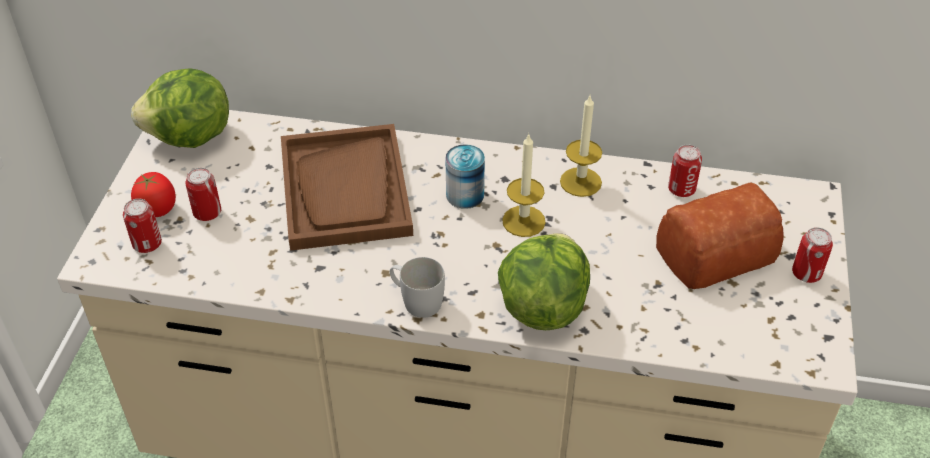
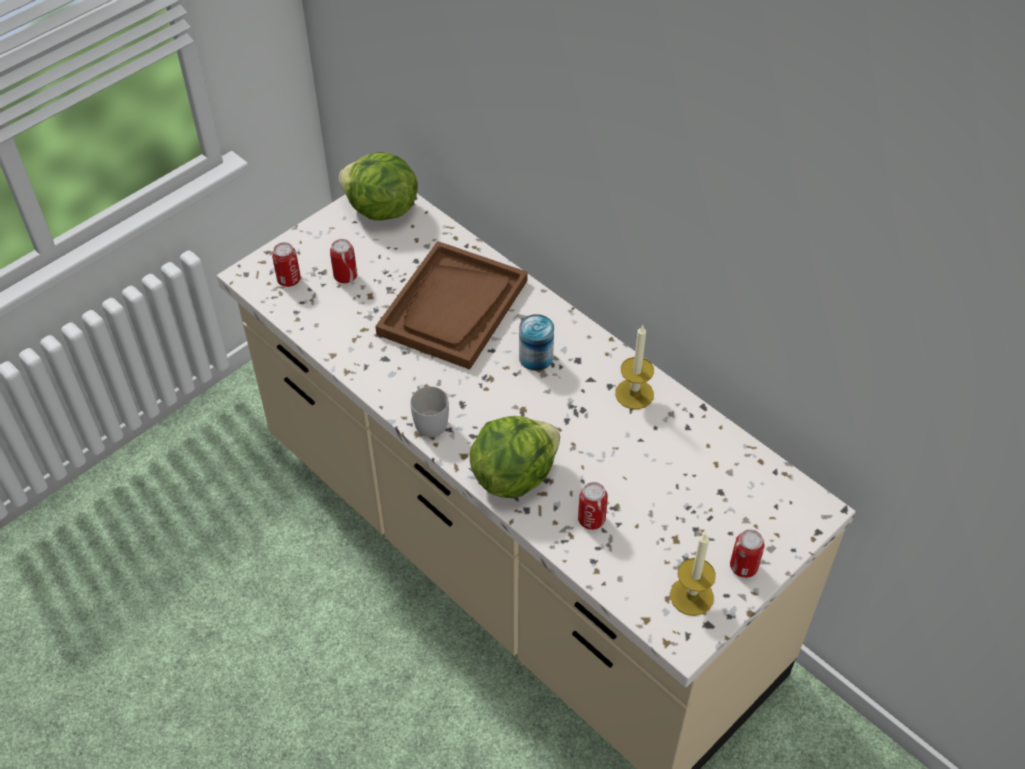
camera: 35 degrees right, 5 degrees up
(157, 209) = (315, 256): tomato -> none
(523, 221) = (560, 402): candle -> candle (691, 596)
(681, 189) = (710, 443): can -> can (591, 519)
(712, 252) = (684, 507): bread -> none

